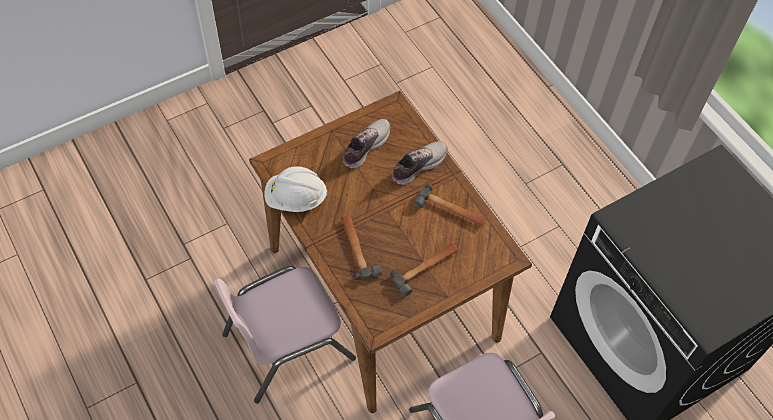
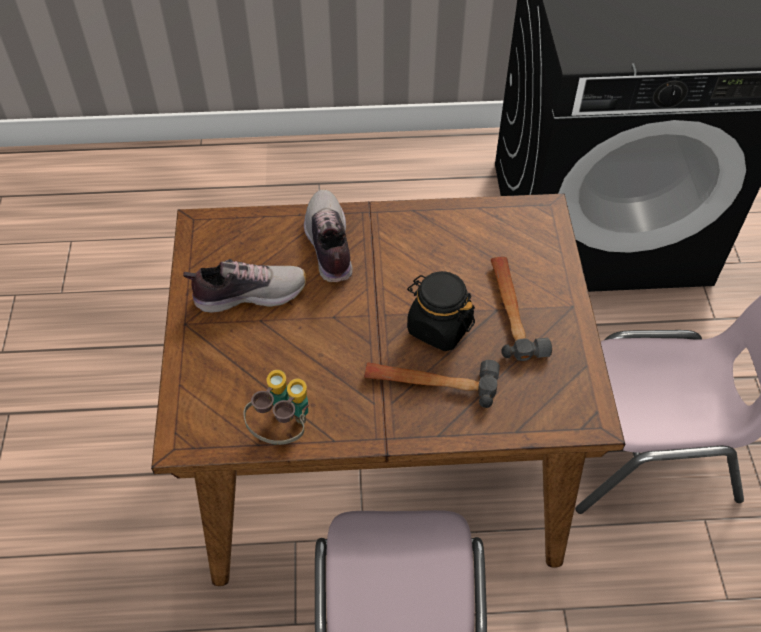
camera: 60 degrees left, 5 degrees down
(296, 199) = (282, 429): white hard hat -> binoculars
(365, 147) = (249, 293): shoe -> shoe turned 105 degrees clockwise
(394, 238) = (439, 327): none -> black jar
(450, 210) = (430, 240): hammer -> none

